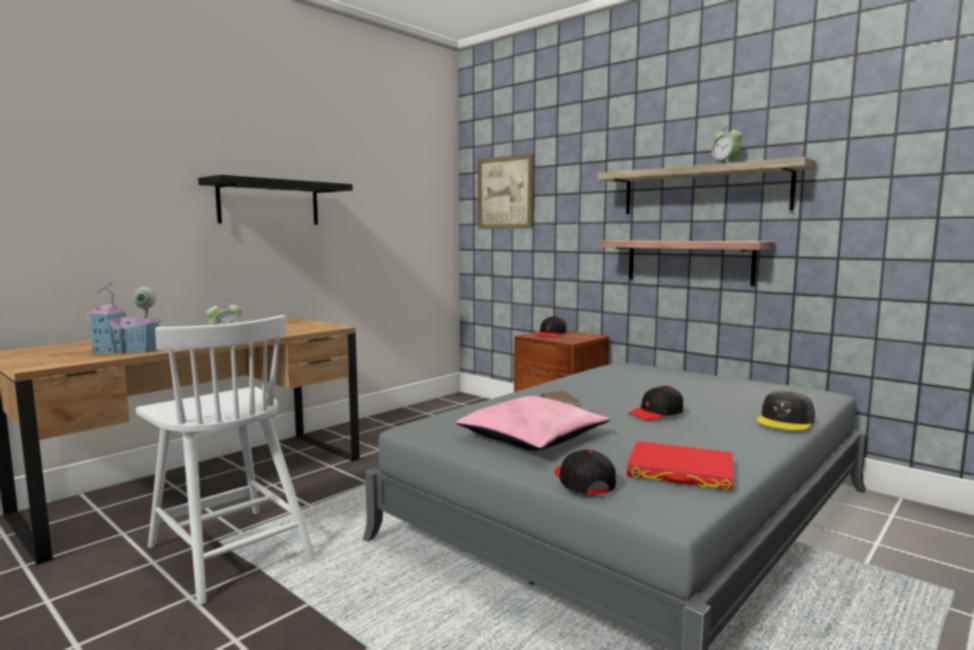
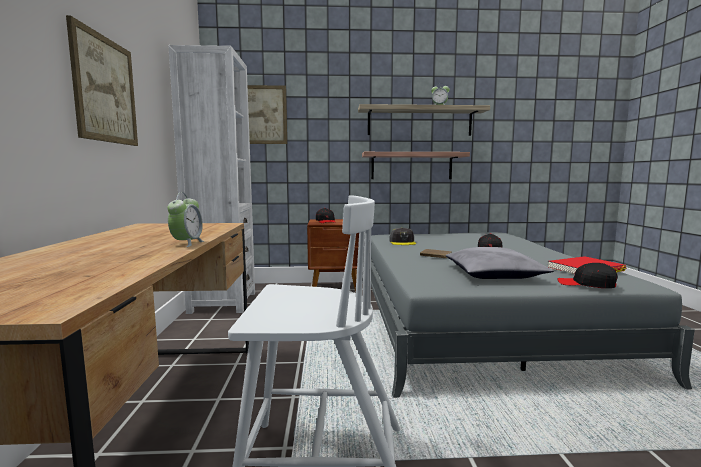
camera: 45 degrees left, 0 degrees up
(125, 351) = (102, 268): toy house -> none
(269, 203) = (105, 90): black shelf -> picture
(428, 412) = (223, 302): none -> white bookcase
(532, 438) = (493, 274): pink pillow -> grey pillow
(785, 421) = (532, 244): grey cap -> grey cap (402, 242)

